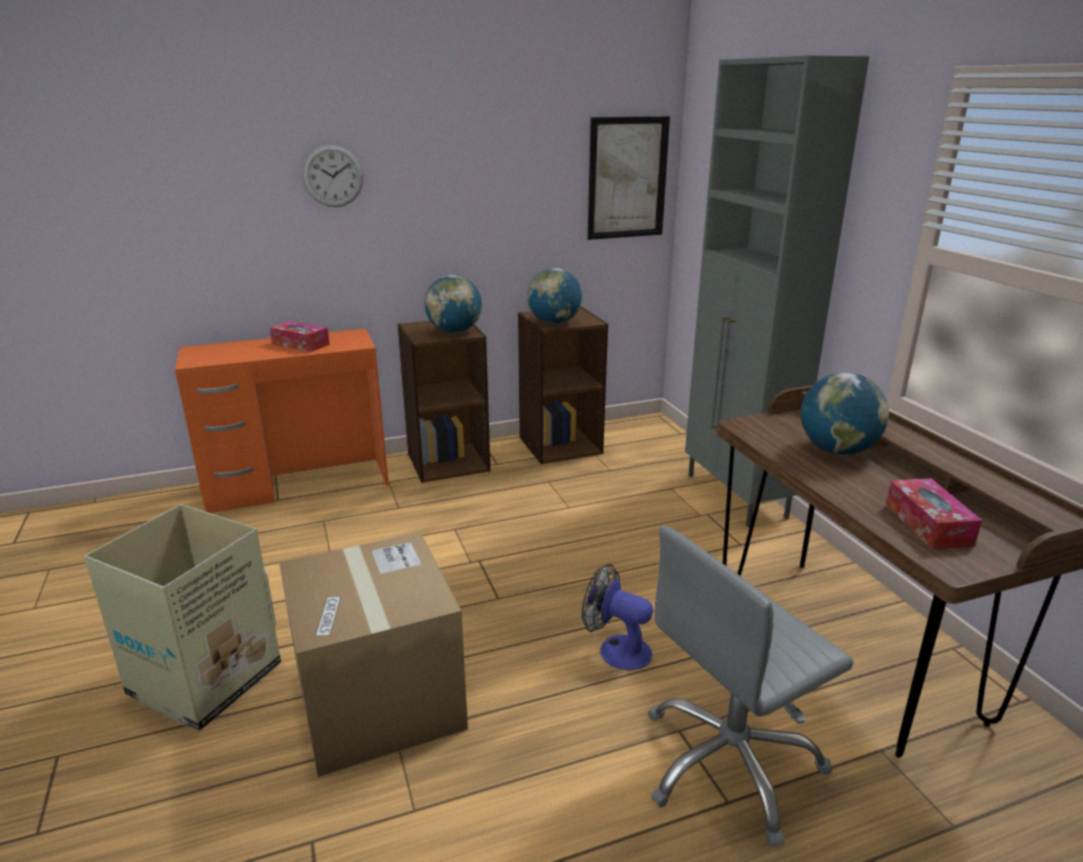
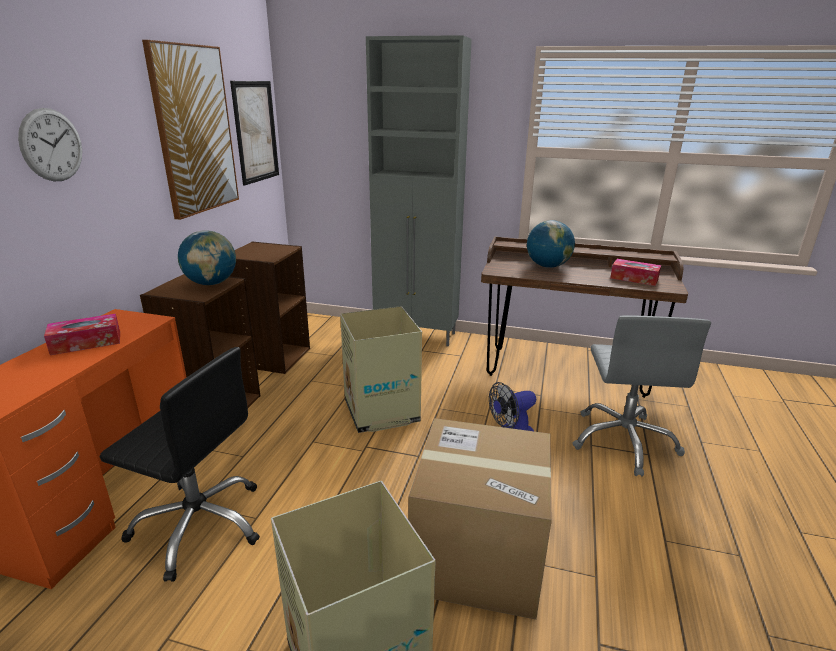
camera: 55 degrees left, 0 degrees up
(303, 532) = (199, 524): none -> black office chair
(516, 172) = (194, 131): none -> picture
(547, 543) = (381, 412): none -> cardboard box
(554, 322) = (266, 255): globe -> none

